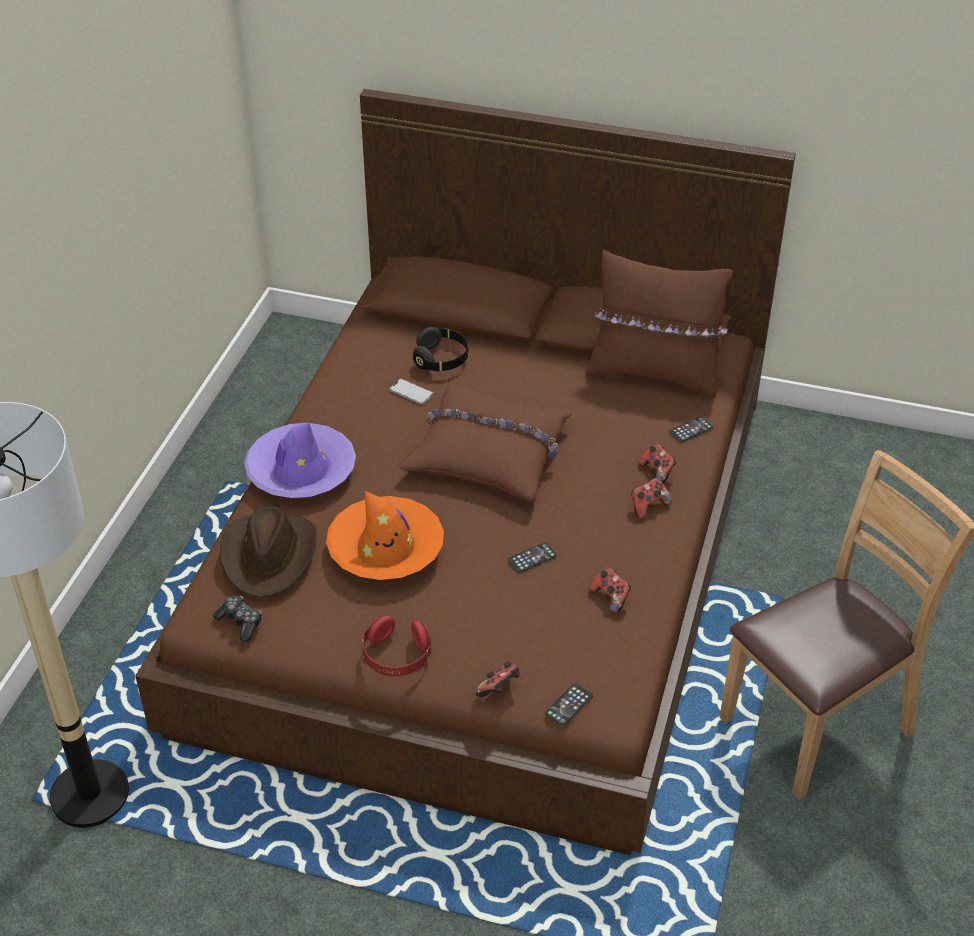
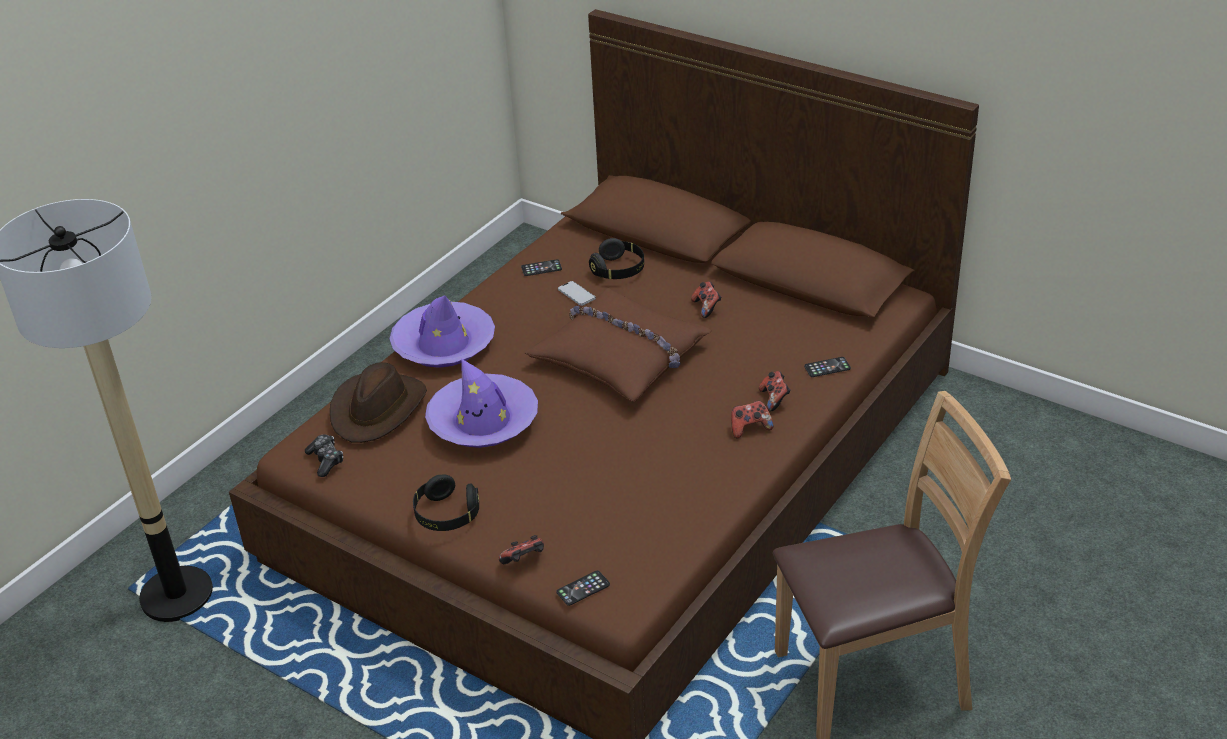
camera: 20 degrees right, 5 degrees down
(386, 548) = (483, 421): orange hat -> purple hat
(396, 657) = (447, 515): red headphones -> black headphones
(532, 558) = (614, 454): phone -> phone (541, 268)
(611, 597) = (672, 502): game controller -> game controller (707, 307)
(654, 374) = (816, 312): brown pillow -> none

